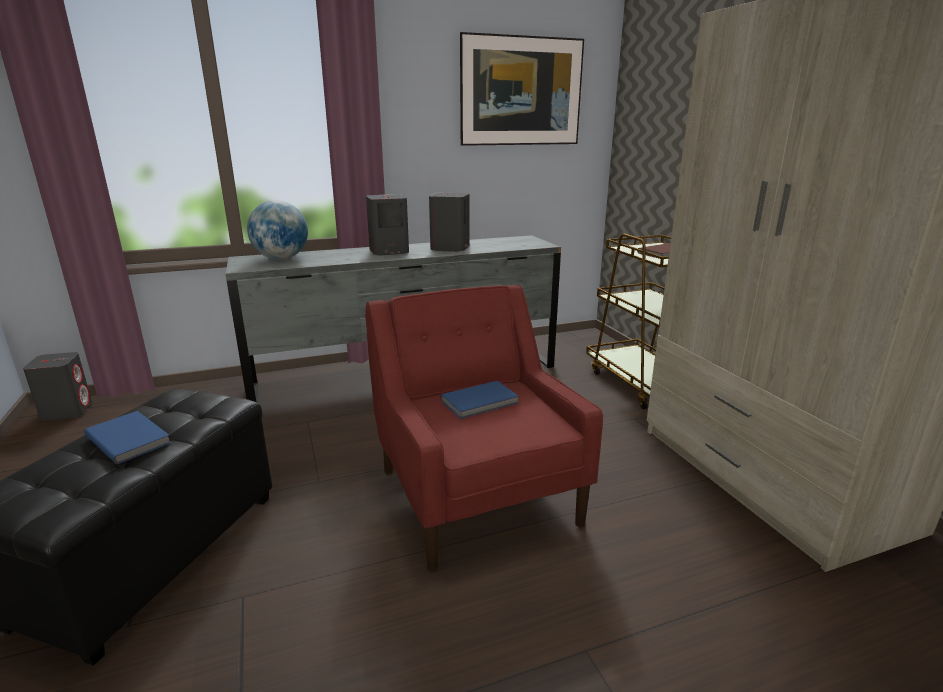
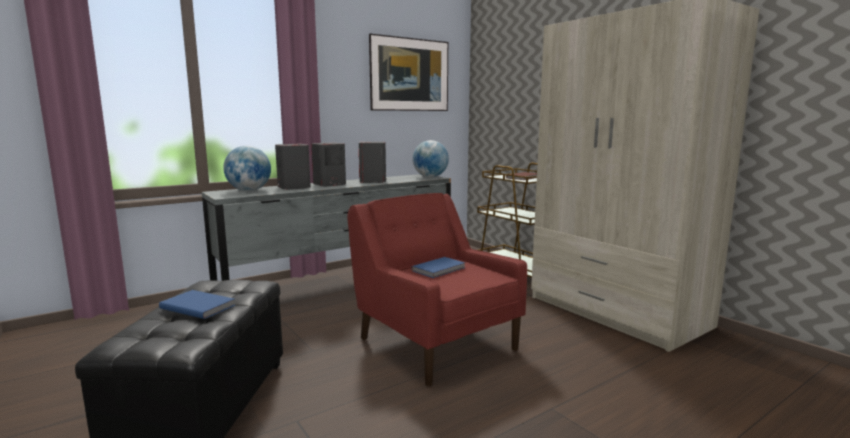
camera: 15 degrees left, 10 degrees down
(67, 411) = (47, 333): grey speaker -> grey speaker (294, 187)
(534, 243) = (430, 177): none -> globe

